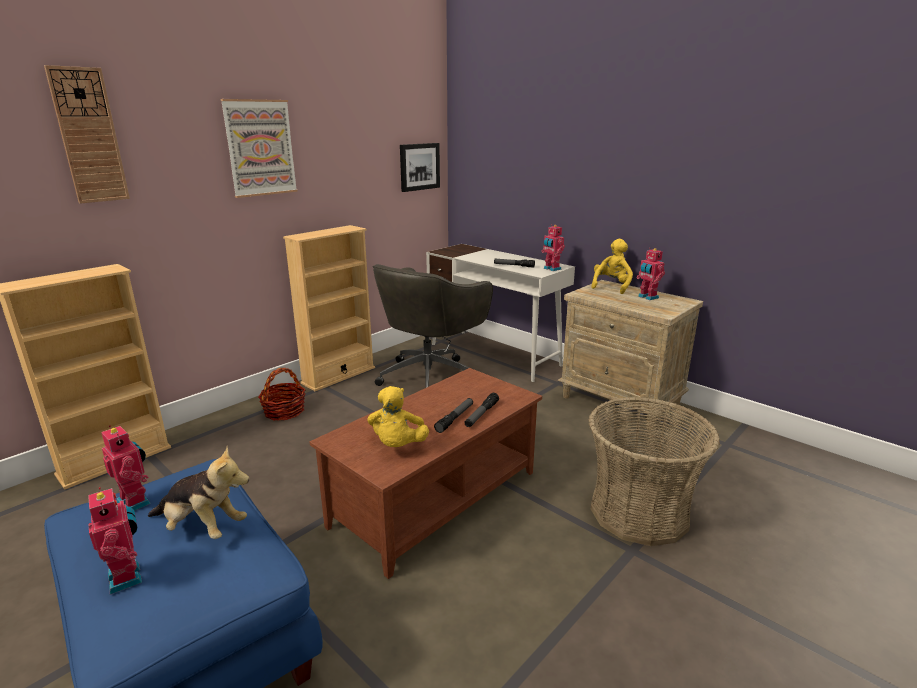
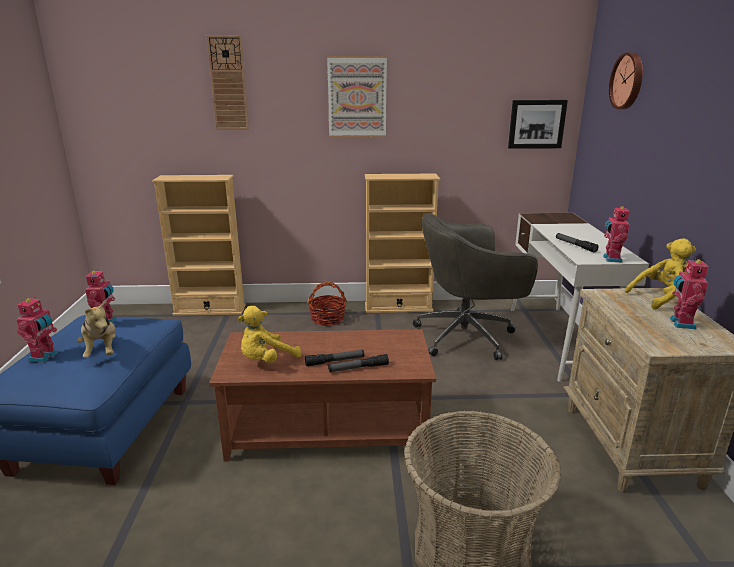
camera: 45 degrees right, 0 degrees up
(509, 124) = (628, 81): none -> wall clock

